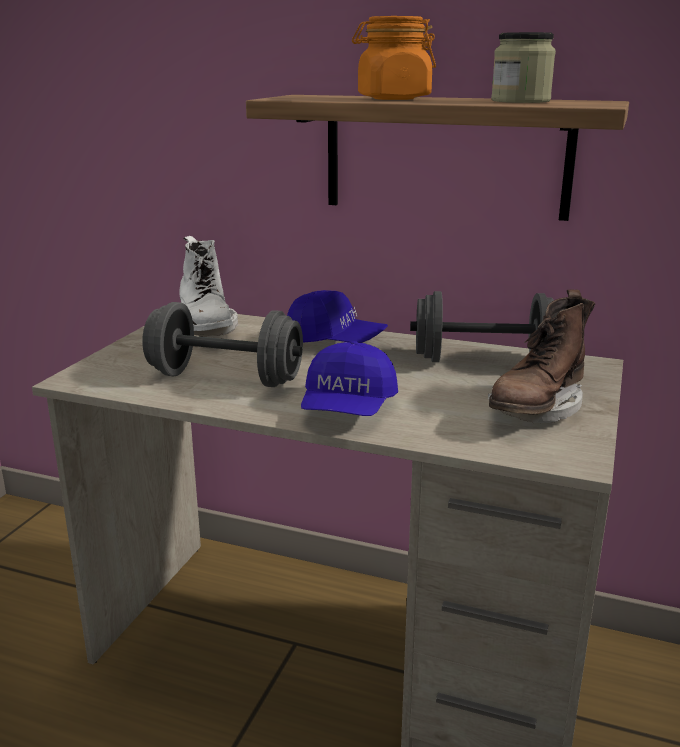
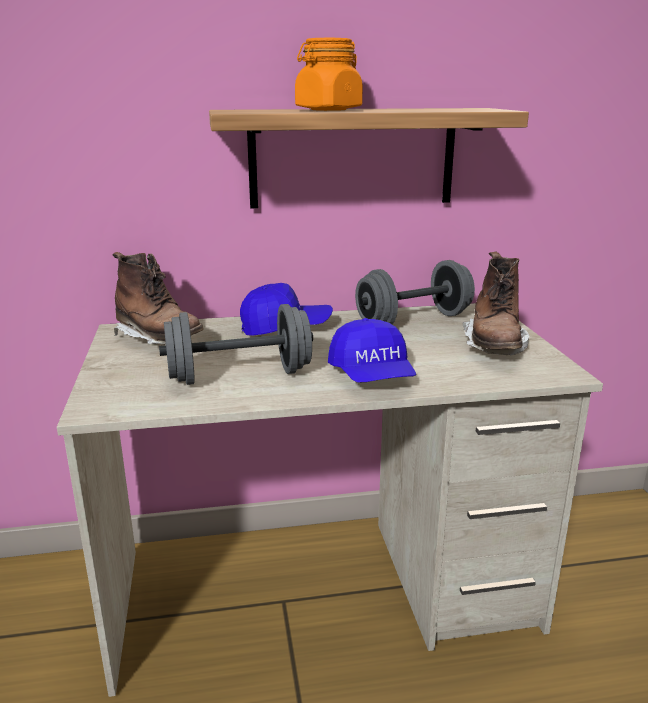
camera: 30 degrees left, 0 degrees up
(206, 330) = (158, 339): white boot -> brown boot
(520, 101) = (431, 109): jar -> none

